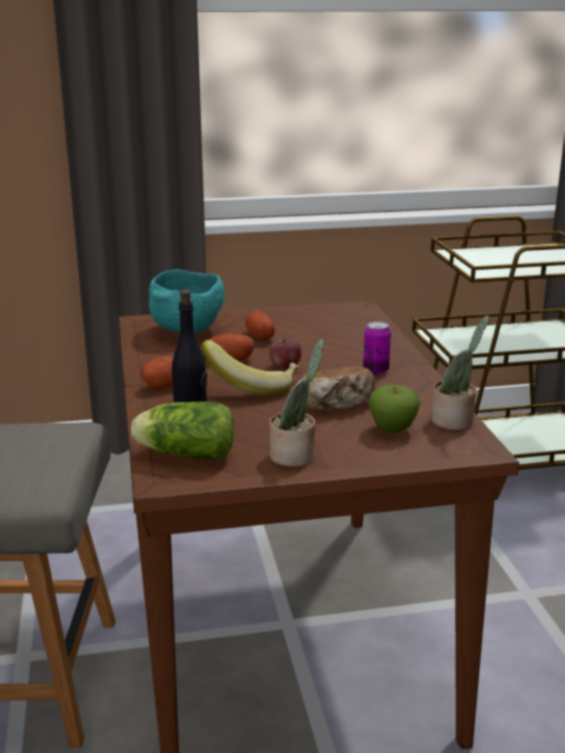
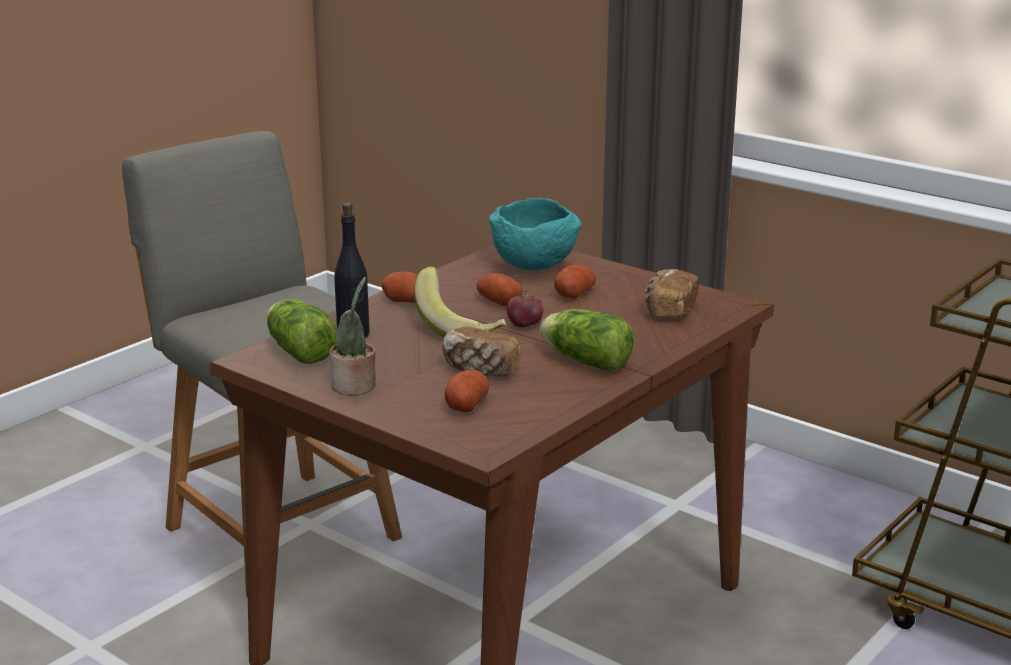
camera: 50 degrees right, 0 degrees up
(336, 324) = (669, 310): none -> bread
(376, 371) = (584, 360): can -> lettuce
(392, 429) = (466, 405): apple -> potato
(455, 421) = (527, 424): potted plant -> none

